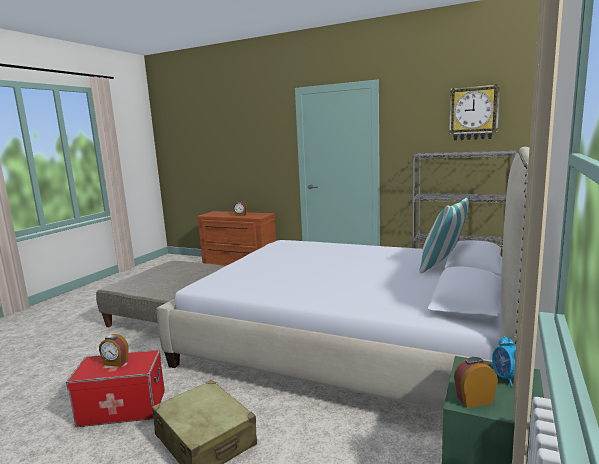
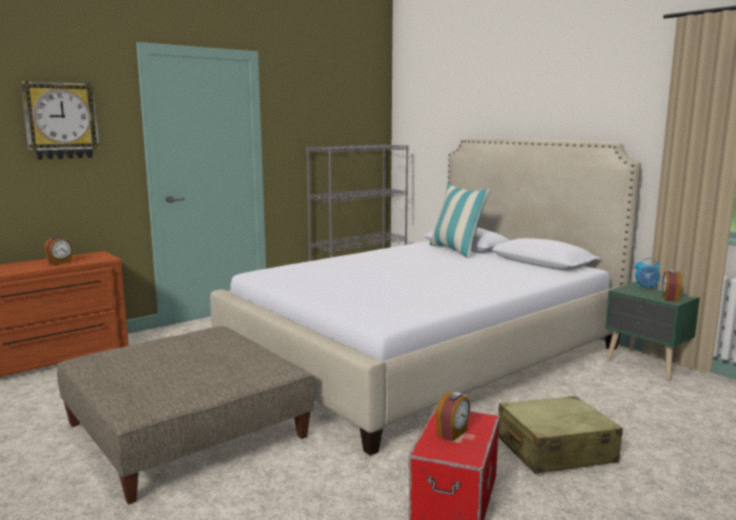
camera: 65 degrees left, 0 degrees up
(473, 113) = (350, 104): wall clock -> wall clock (61, 121)

